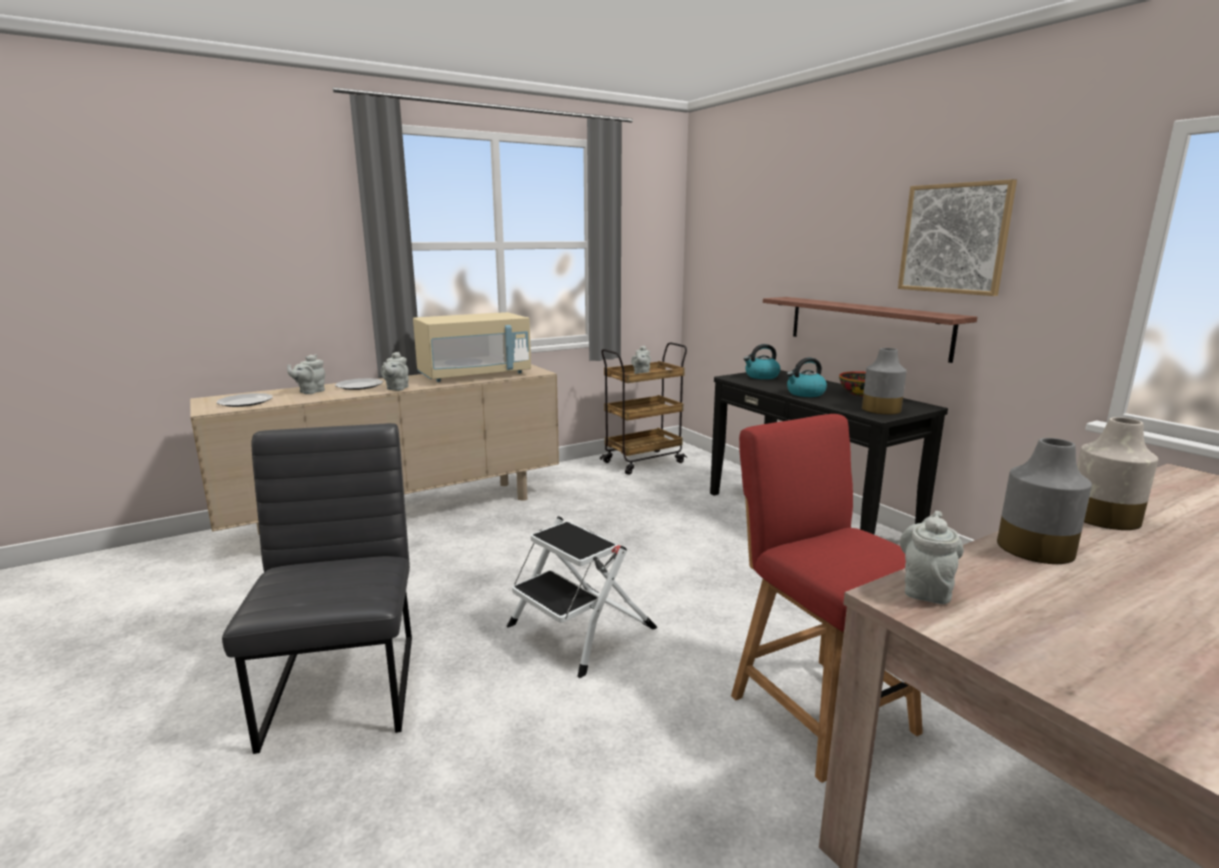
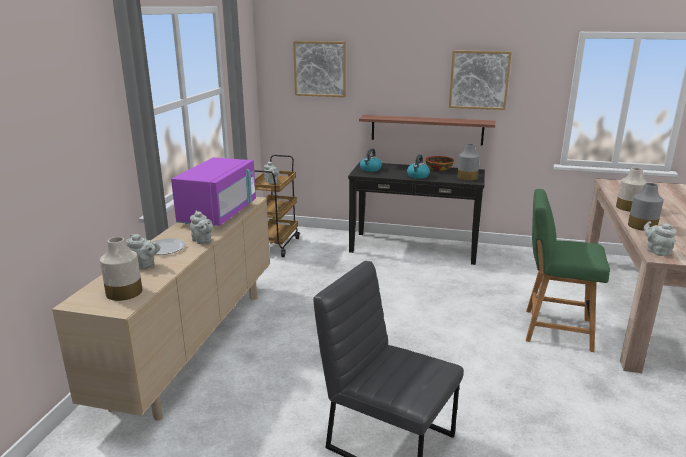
camera: 45 degrees left, 5 degrees up
(246, 402) = (124, 292): plate -> beige vase
(310, 392) = (144, 266): grey teapot -> grey teapot turned 60 degrees counterclockwise
(475, 375) = (219, 214): beige microwave -> purple microwave
(581, 629) = (429, 349): step ladder -> none
(744, 228) = (320, 69): none -> picture
(816, 708) = (553, 329): red chair -> green chair

